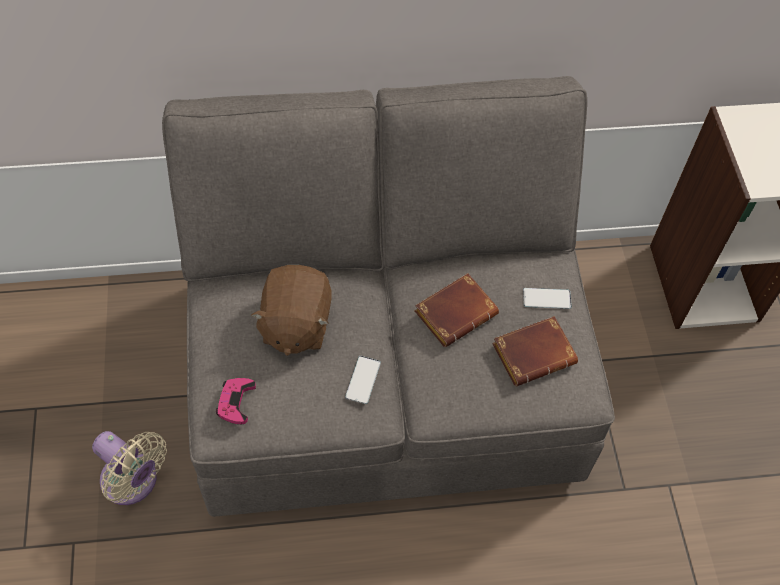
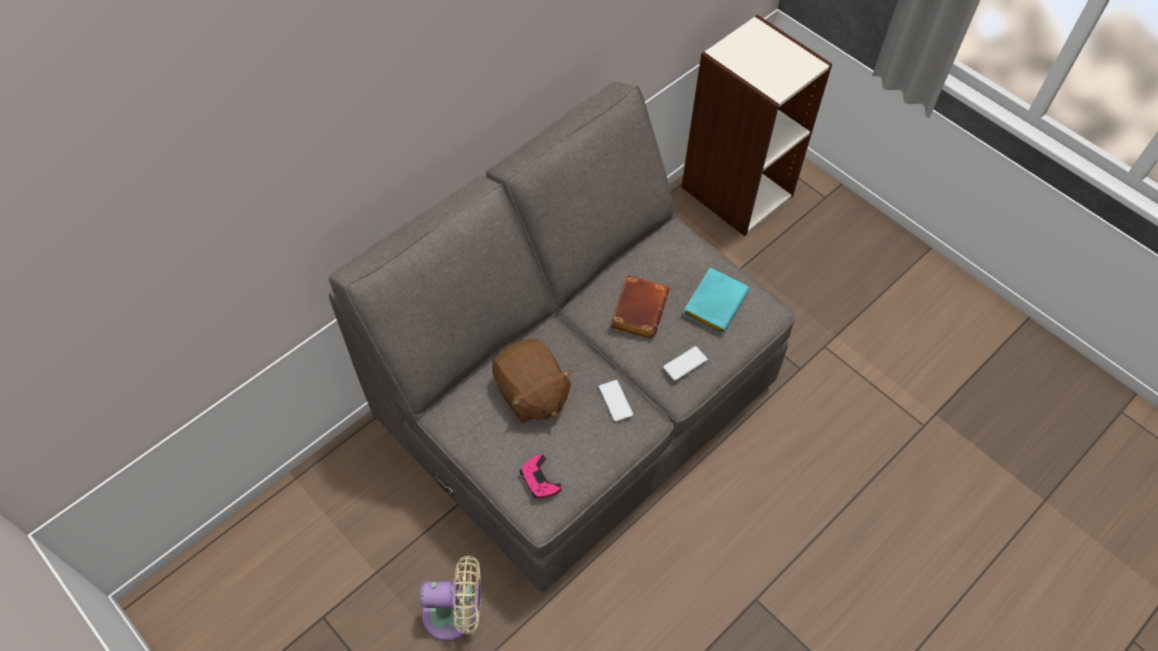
camera: 35 degrees left, 0 degrees up
(534, 352) = (714, 302): brown book -> turquoise book
(547, 298) = (690, 259): phone -> phone (685, 363)

